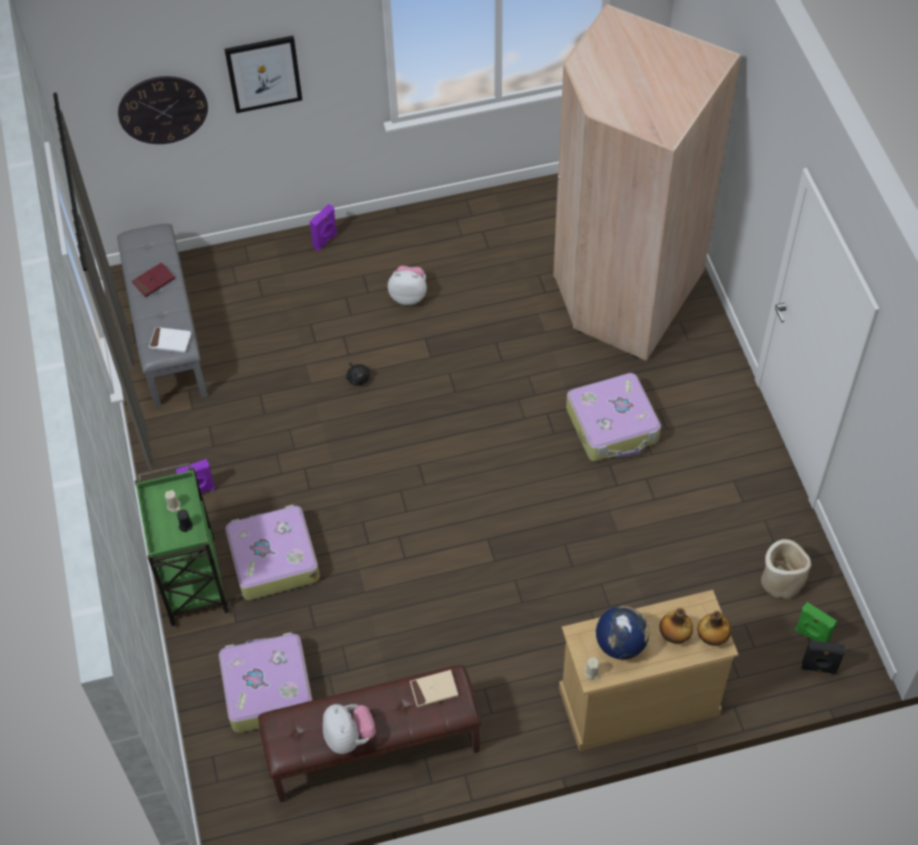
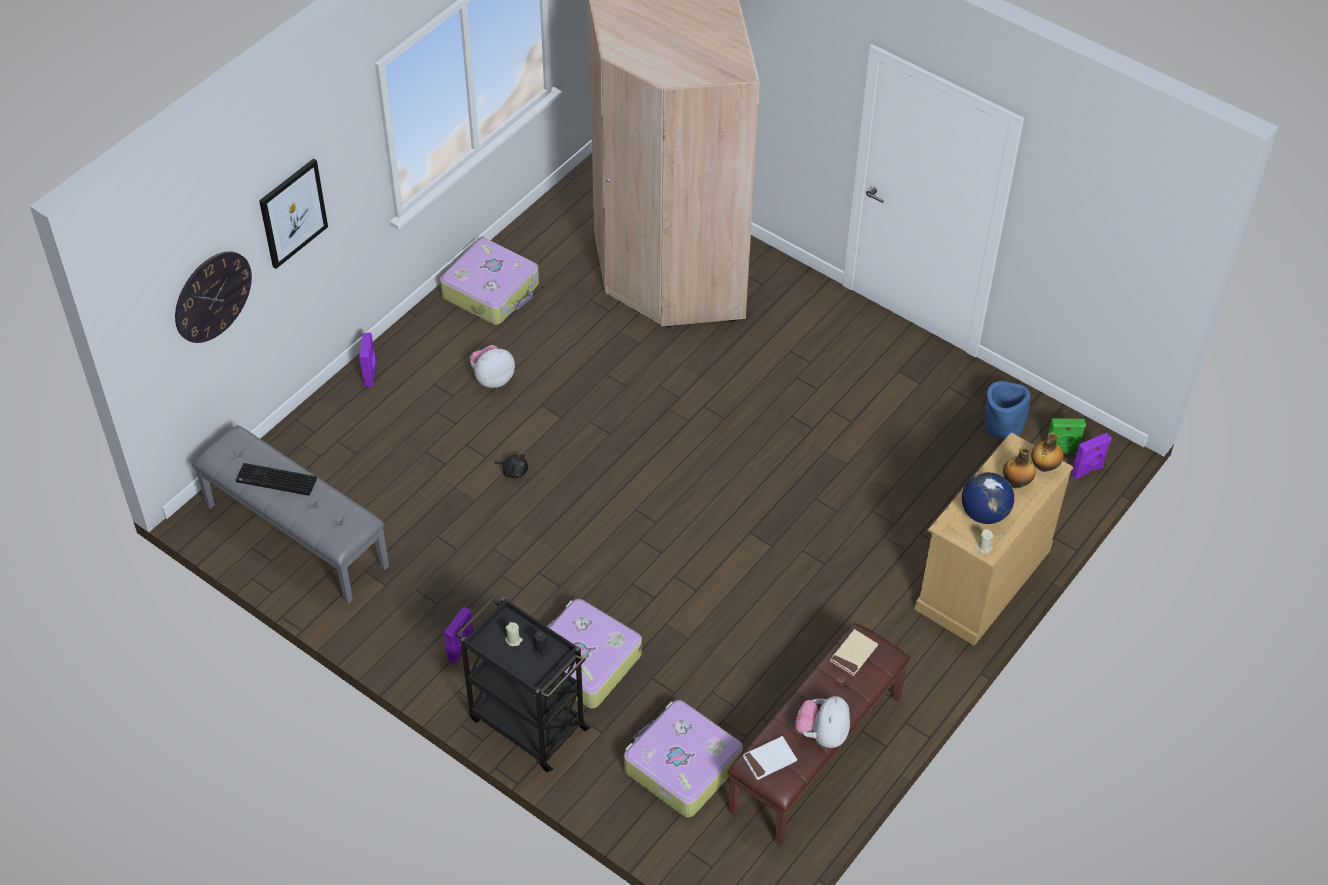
camera: 40 degrees left, 5 degrees down
(153, 281) = (275, 481): red book -> keyboard
(170, 341) = (344, 522): white book -> white book (769, 759)
(192, 578) = (526, 722): green cart -> black cart
(349, 737) = (822, 734): plush toy -> plush toy turned 105 degrees counterclockwise
(613, 425) = (766, 384): suitcase -> suitcase (492, 291)
(781, 581) = (1003, 424): beige planter -> blue planter
(819, 668) = (1087, 471): black speaker -> purple speaker

